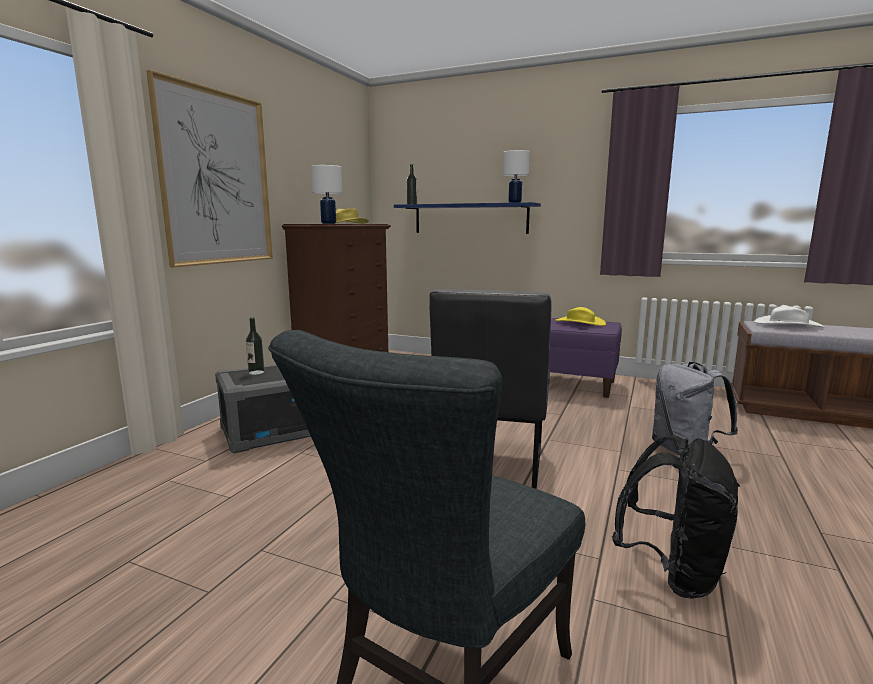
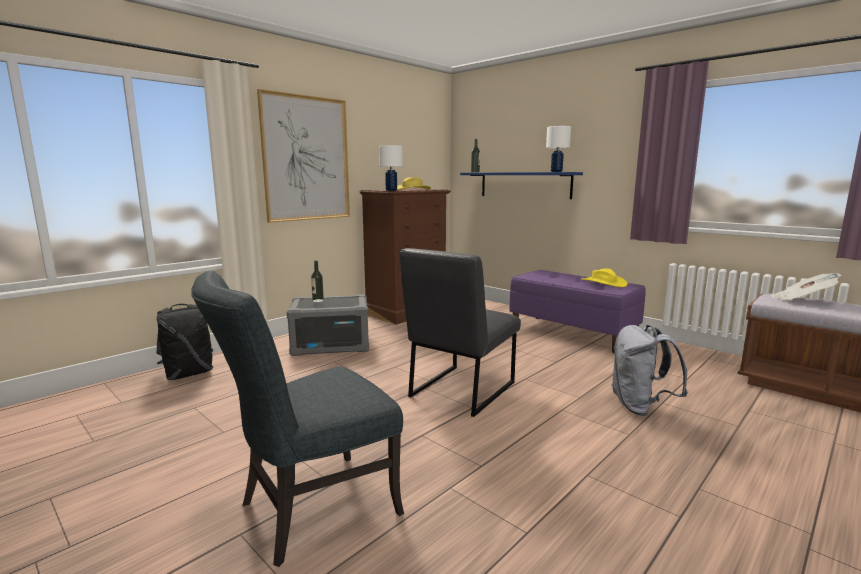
camera: 20 degrees right, 0 degrees up
(673, 572) = (529, 486): black backpack -> black backpack (188, 374)
(788, 324) = (802, 300): white hat -> newspaper

